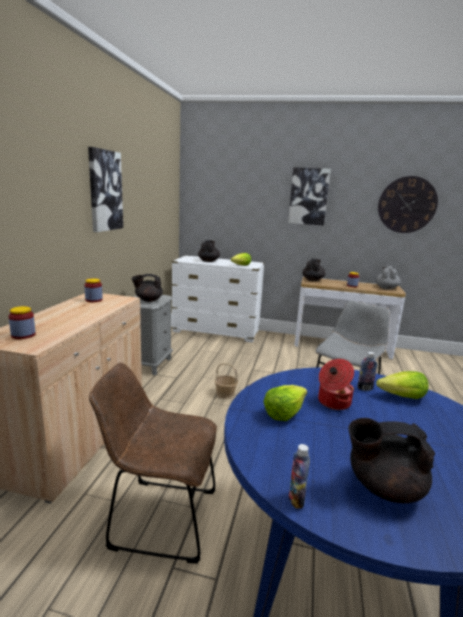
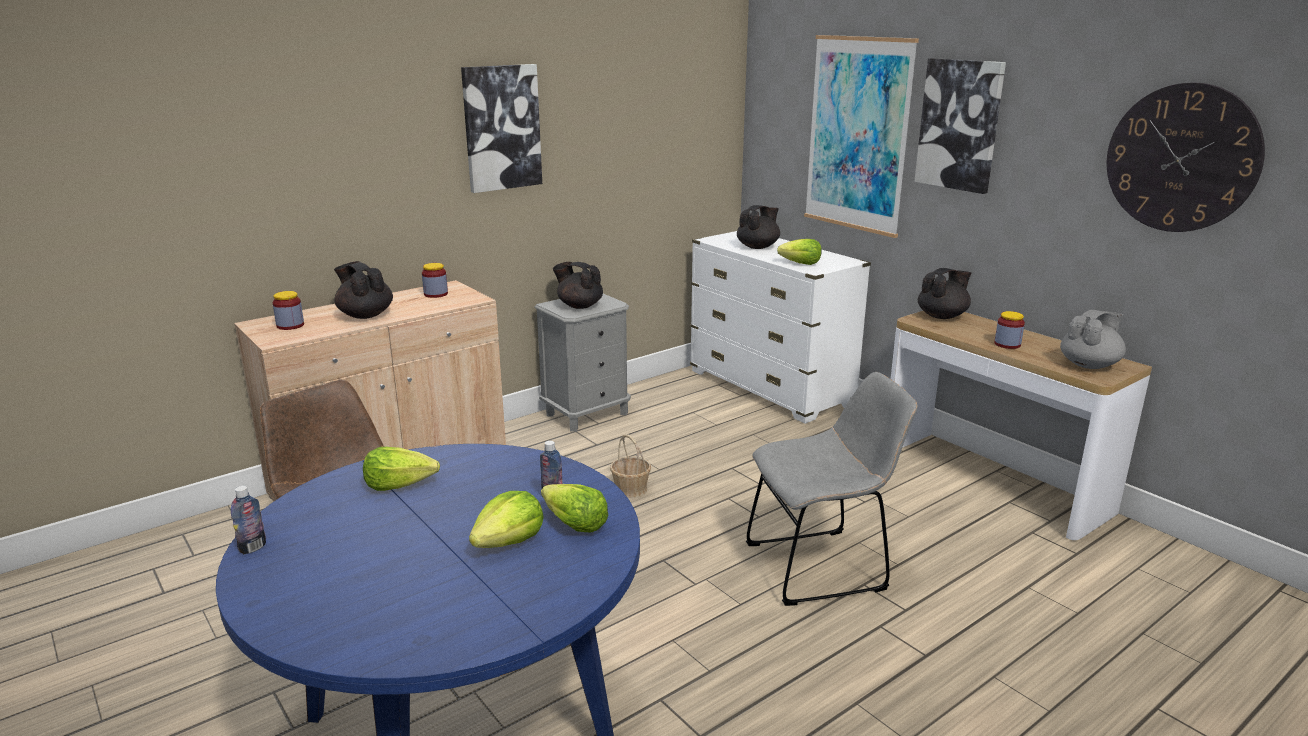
camera: 40 degrees right, 5 degrees up
(253, 203) = (858, 135): none -> picture
(333, 402) = (475, 496): cooking pot -> none
(383, 487) = (333, 576): black teapot -> black teapot (365, 315)
(402, 418) = (509, 541): none -> lettuce

